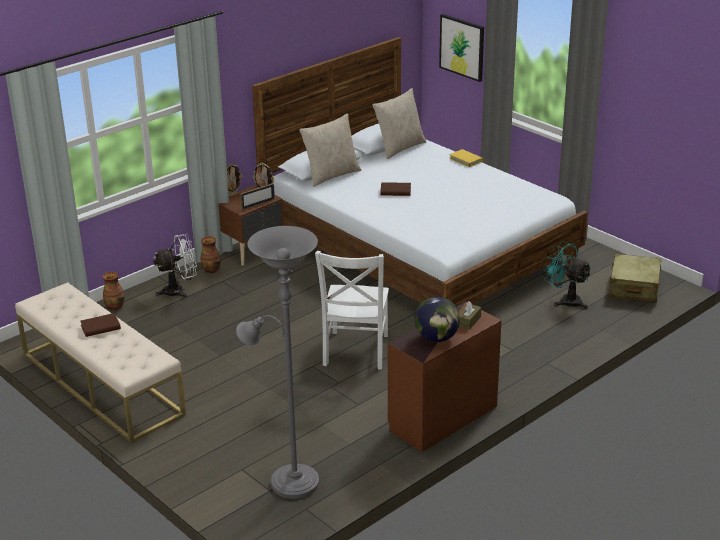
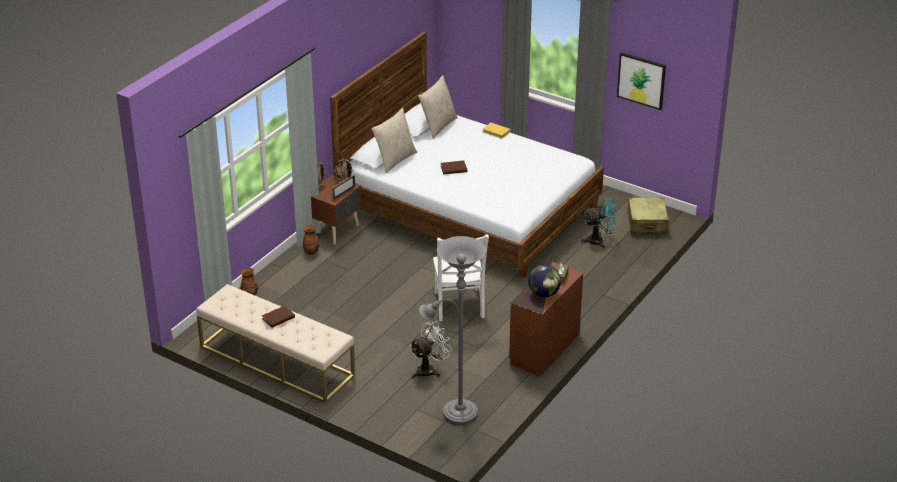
camera: 15 degrees left, 5 degrees up
(179, 291) = (294, 274): white fan -> white fan (429, 370)
(462, 47) = (478, 35): picture -> picture (641, 80)
(565, 300) = (599, 241): turquoise fan -> turquoise fan turned 150 degrees clockwise

